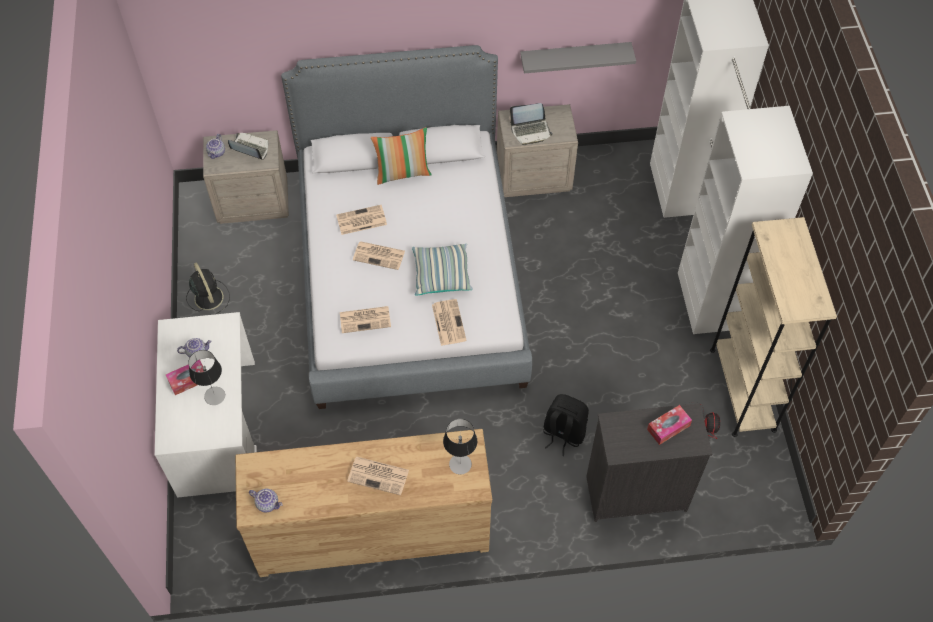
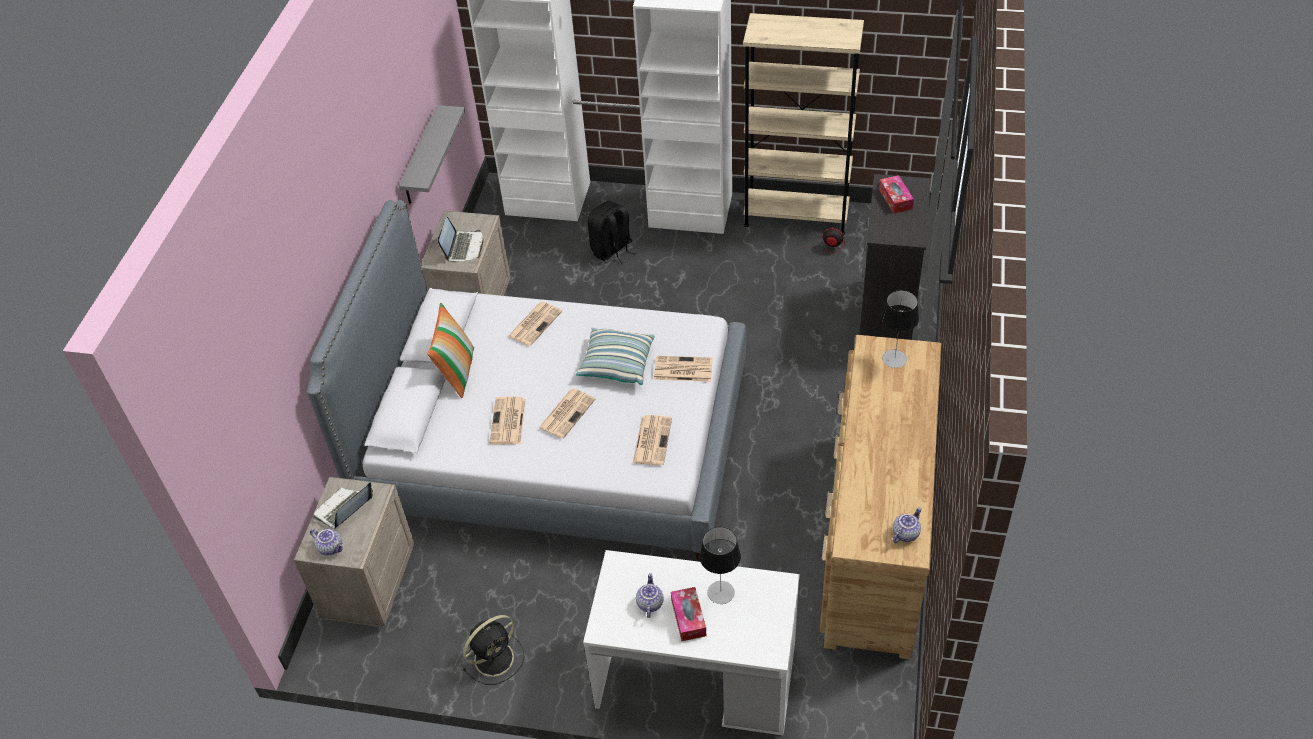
camera: 70 degrees left, 10 degrees down
(208, 297) = (495, 657): black fan -> black fan turned 150 degrees clockwise
(379, 475) = (892, 427): newspaper -> newspaper (535, 323)
(563, 433) = (804, 353): black backpack -> black backpack (612, 250)

